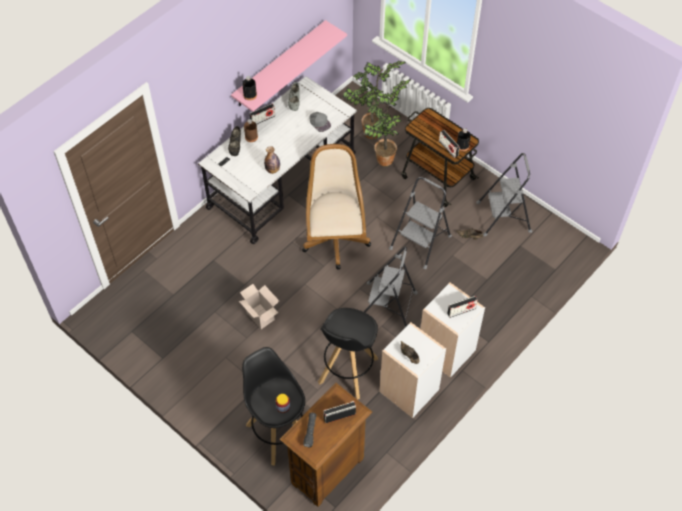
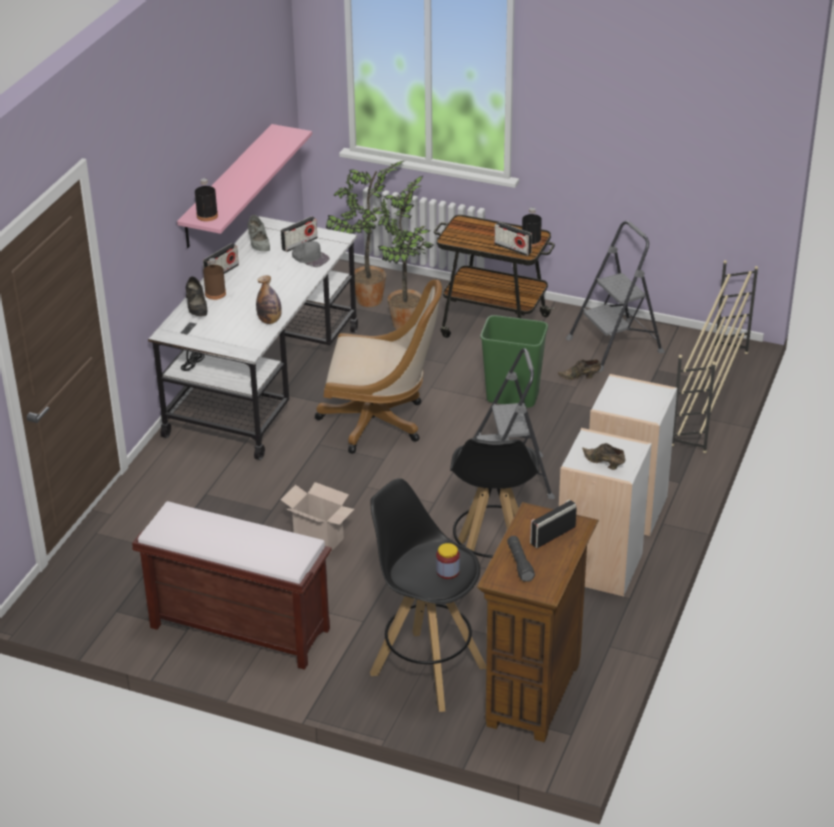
camera: 20 degrees left, 20 degrees down
(190, 366) = (238, 628): none -> brown bench
(335, 235) = (380, 422): office chair -> office chair turned 120 degrees clockwise
(421, 240) = (513, 397): grey step ladder -> green trash can
(461, 311) = (646, 399): radio -> radio (299, 244)
(541, 279) = (709, 397): none -> beige shoe rack

